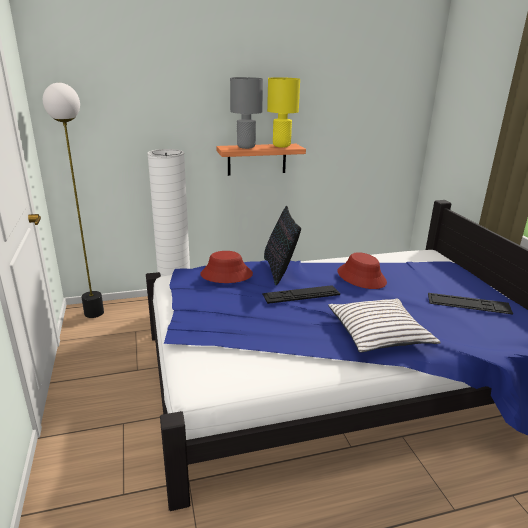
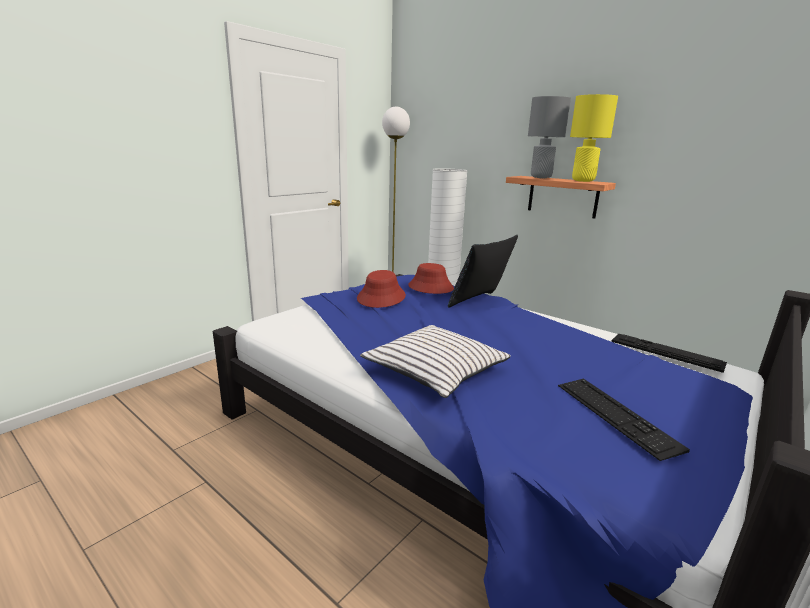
camera: 55 degrees right, 5 degrees down
(301, 294) = (447, 318): keyboard -> keyboard (666, 351)
(361, 277) = (542, 336): red hat -> red hat (381, 297)

